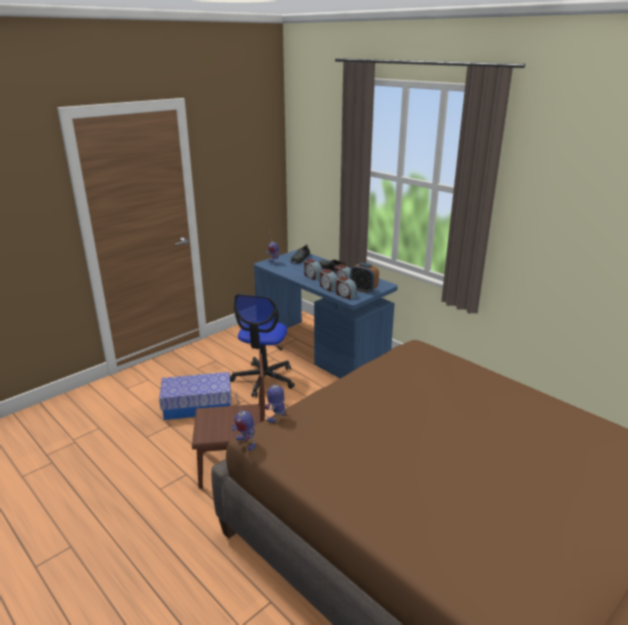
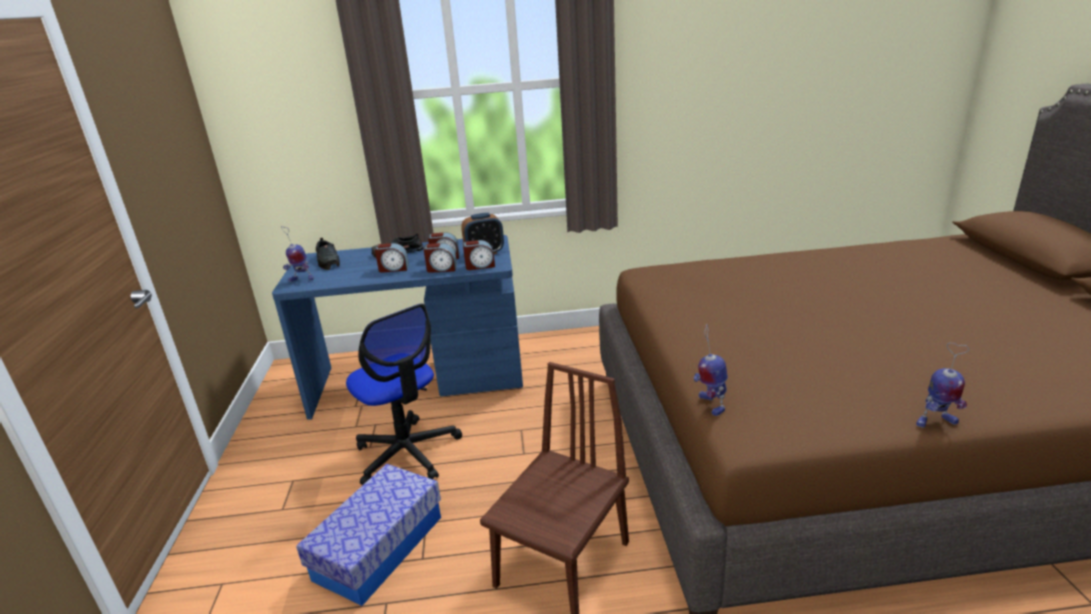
camera: 50 degrees left, 0 degrees up
(245, 443) = (756, 450): toy robot -> toy robot (935, 422)

